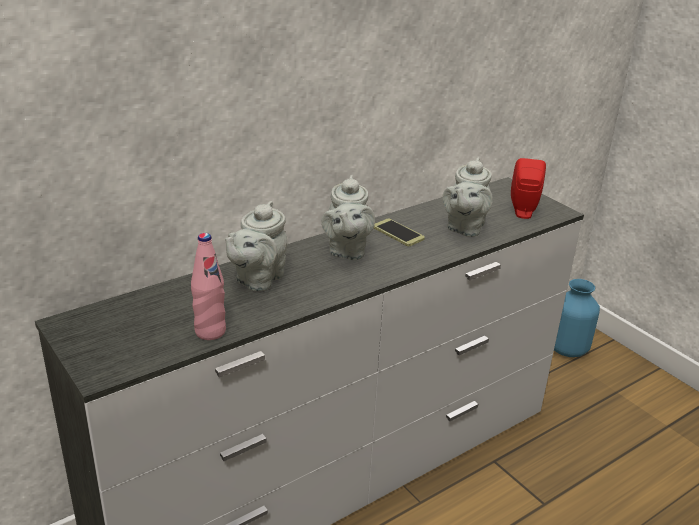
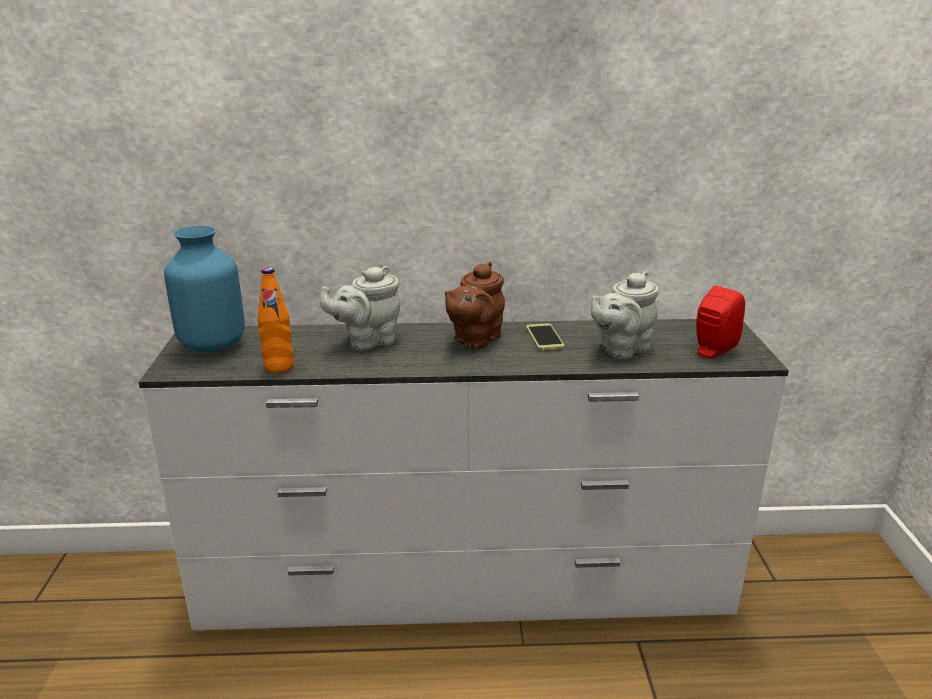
camera: 35 degrees right, 5 degrees down
(210, 332) = (279, 367): pink bottle -> orange bottle
(346, 251) = (474, 340): grey teapot -> brown teapot
(567, 349) = (834, 565): blue vase -> blue vase (211, 345)

